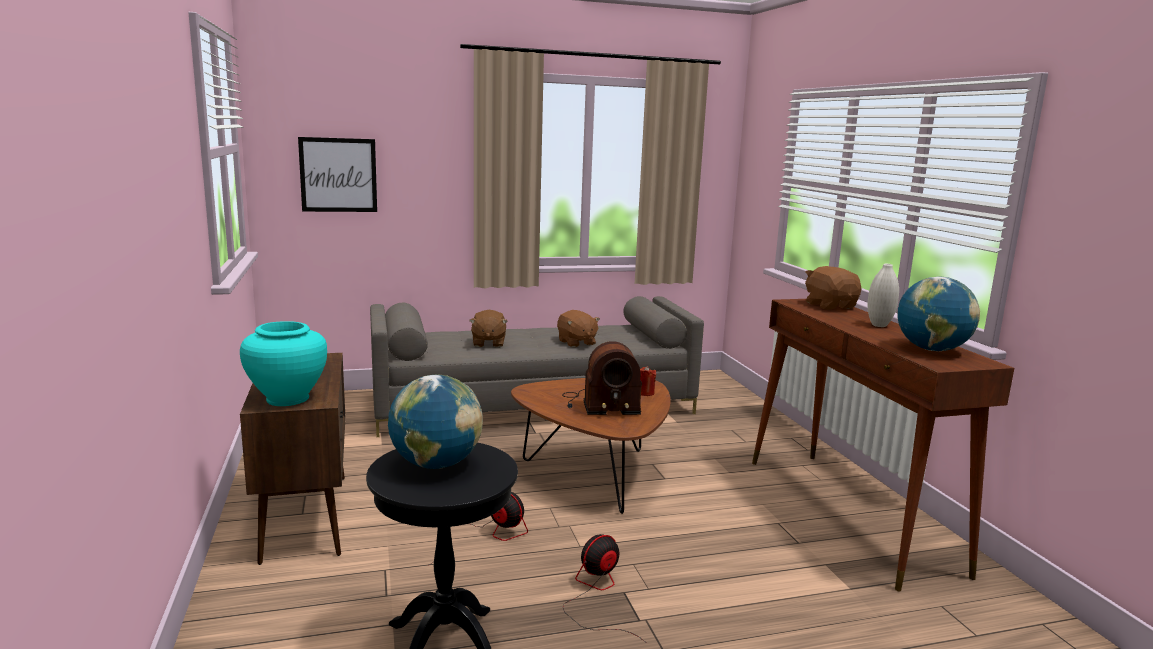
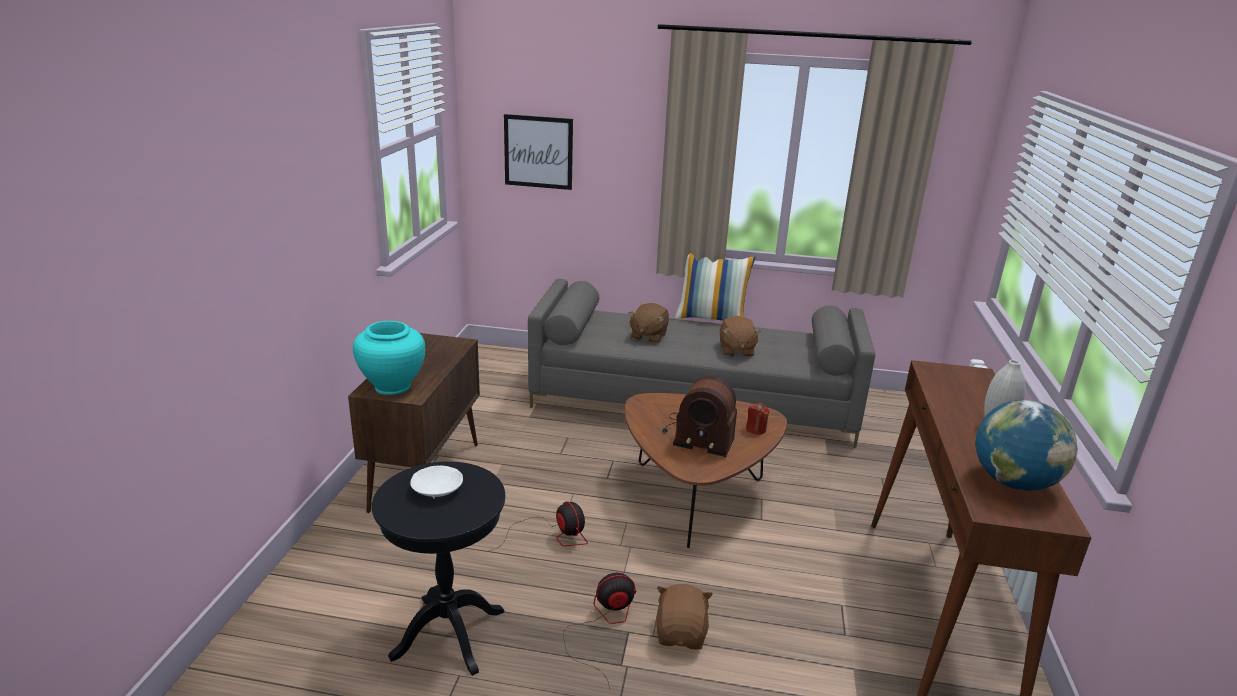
camera: 25 degrees right, 10 degrees up
(436, 464) = (438, 490): globe -> white bowl
(532, 325) = (711, 319): none -> pillow
(830, 306) = (973, 383): brown plush toy -> brown plush toy (681, 634)

